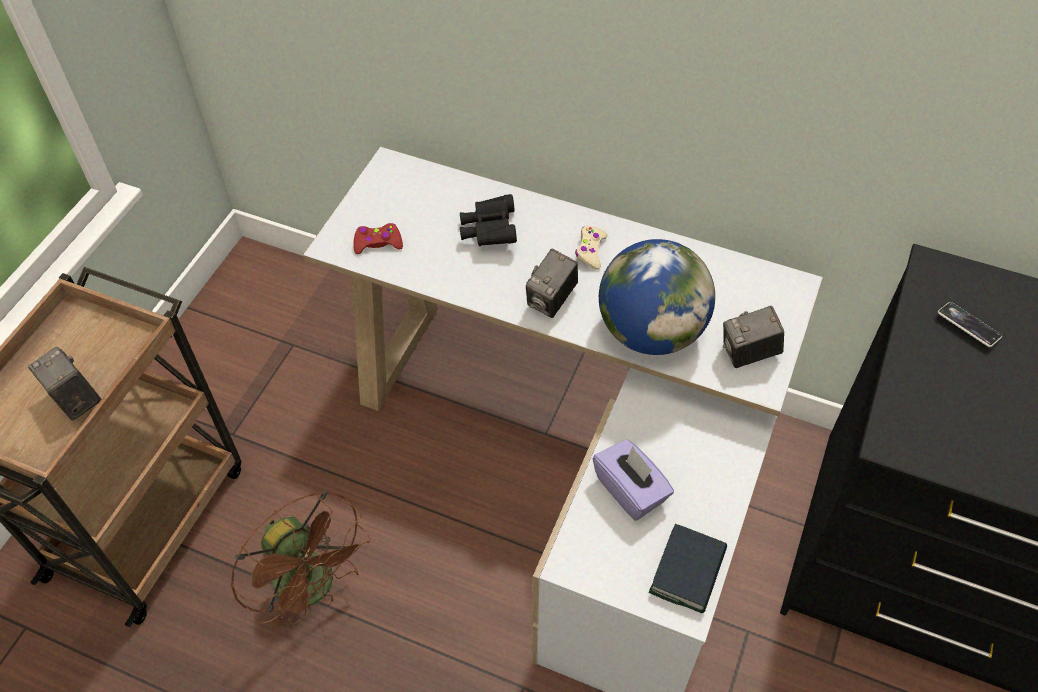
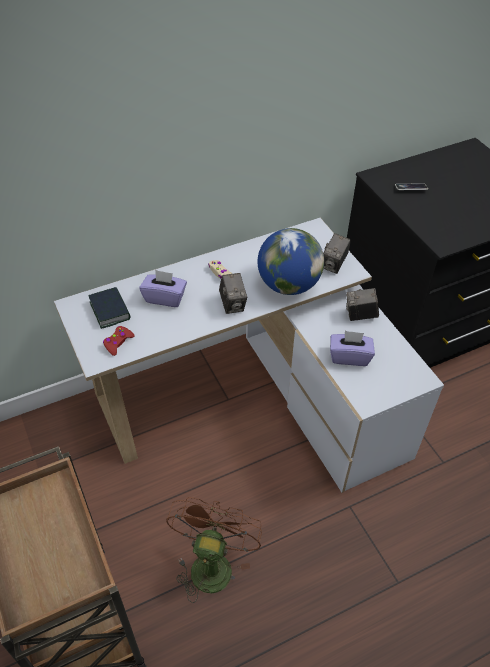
camera: 50 degrees left, 5 degrees down
(75, 399) = (65, 543): camera -> camera (360, 315)
(314, 588) = (212, 562): brown fan -> brown fan turned 75 degrees counterclockwise
(489, 231) = (165, 298): black binoculars -> purple tissue box
(688, 572) = (407, 366): book -> book (110, 310)

